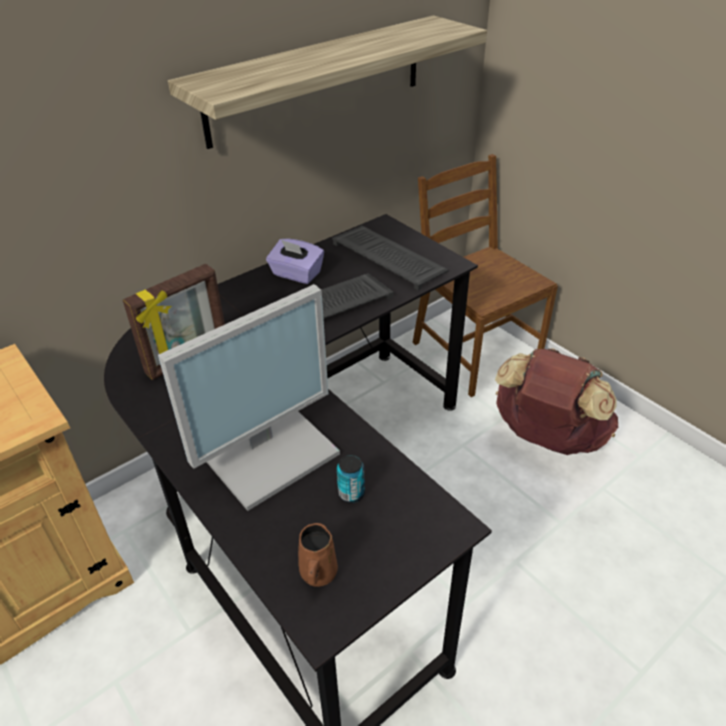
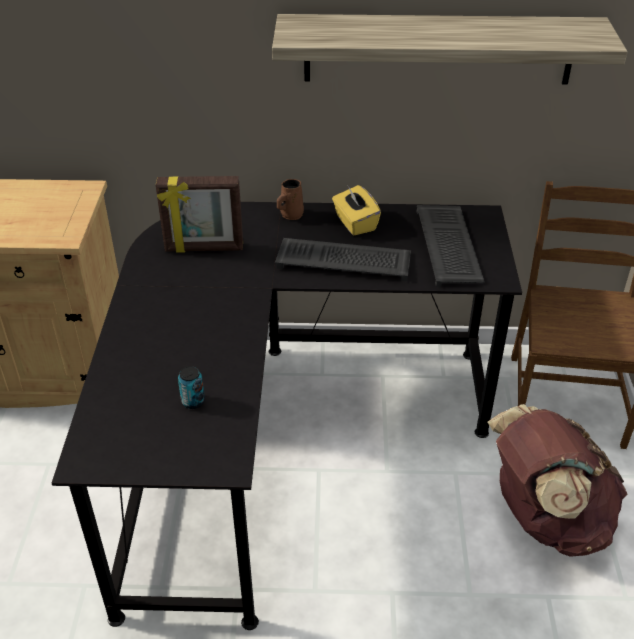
camera: 40 degrees right, 0 degrees up
(268, 449) = (179, 340): monitor -> none
(296, 274) = (355, 223): purple tissue box -> yellow tissue box
(318, 574) = (114, 434): brown mug -> brown mug (290, 215)

